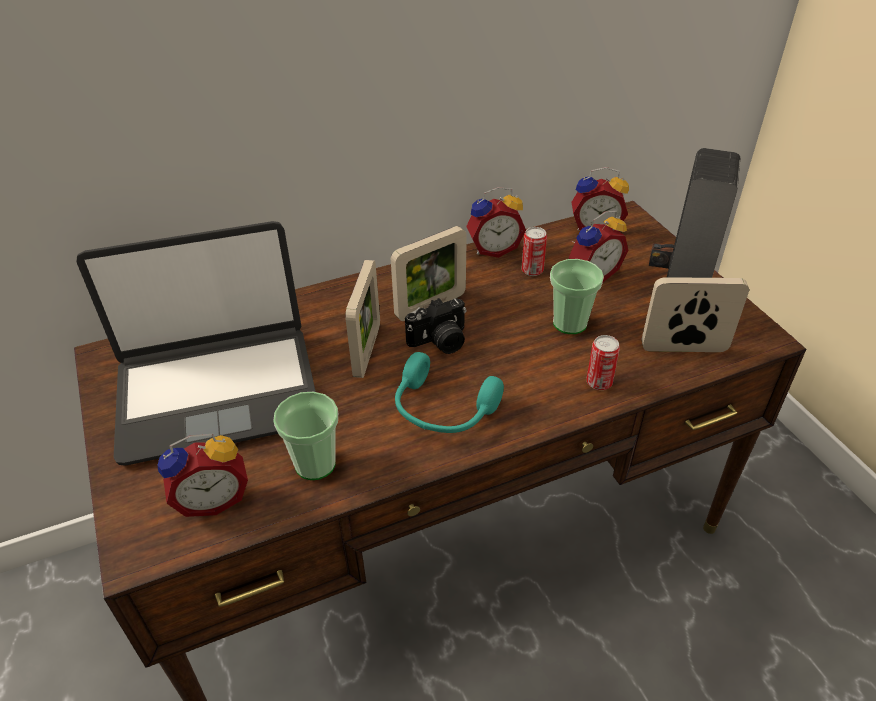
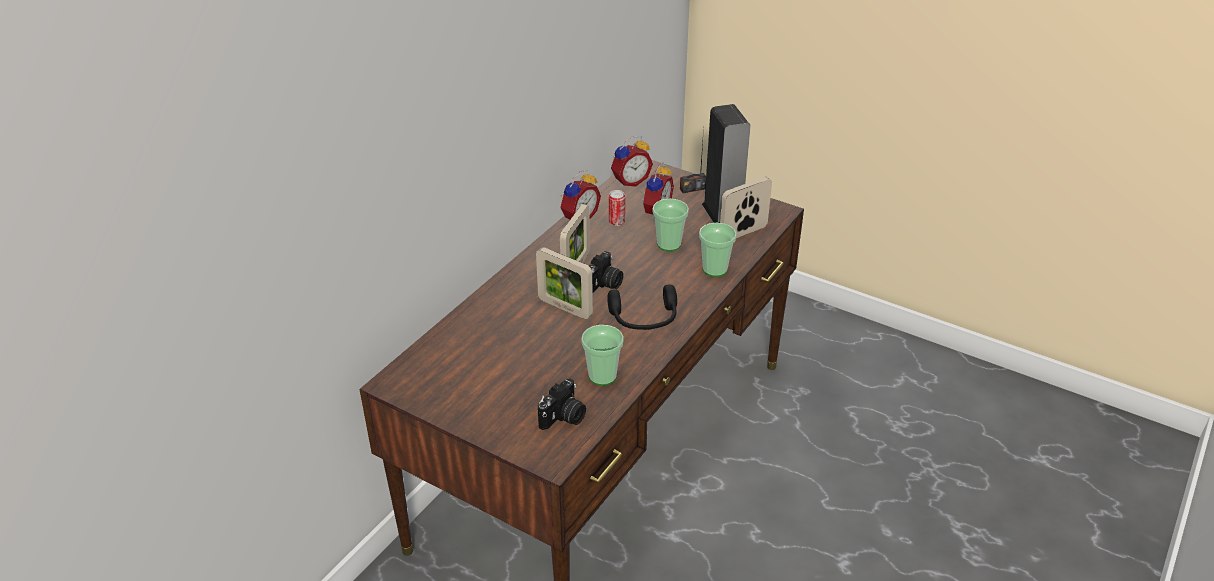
camera: 35 degrees left, 5 degrees down
(213, 498) = (564, 418): alarm clock -> camera
(217, 392) = (497, 369): laptop -> none
(367, 351) = (565, 308): picture frame -> picture frame turned 150 degrees clockwise
(442, 410) = (644, 319): turquoise headphones -> black headphones
(599, 382) = (715, 269): can -> cup

